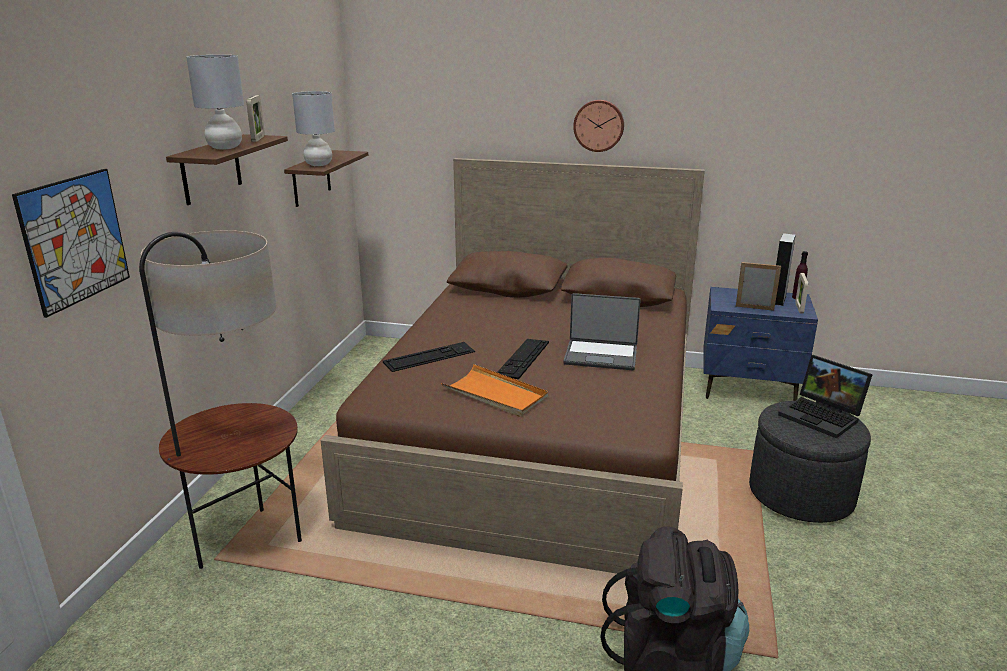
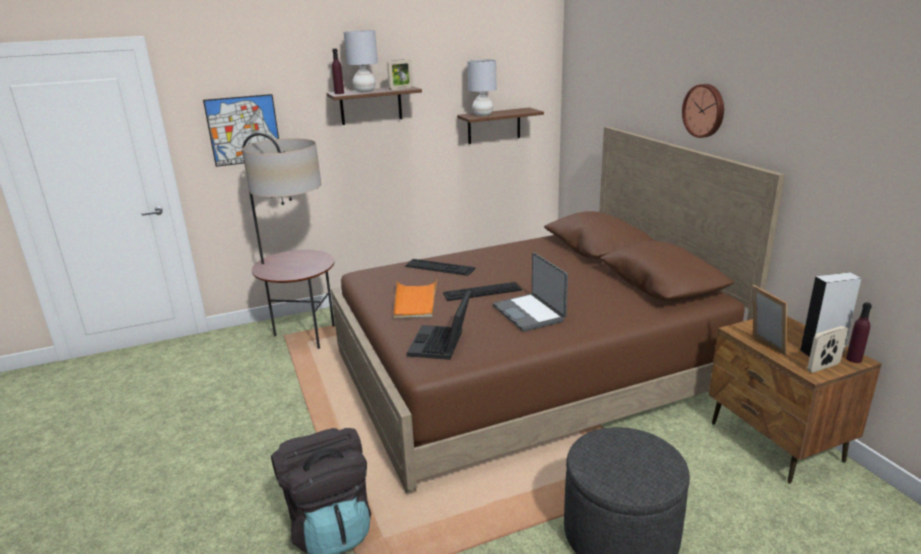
camera: 55 degrees right, 0 degrees up
(200, 154) = (339, 93): none -> purple bottle
(749, 389) = (775, 442): blue nightstand -> brown nightstand
(823, 416) = (645, 461): laptop -> laptop (442, 344)

